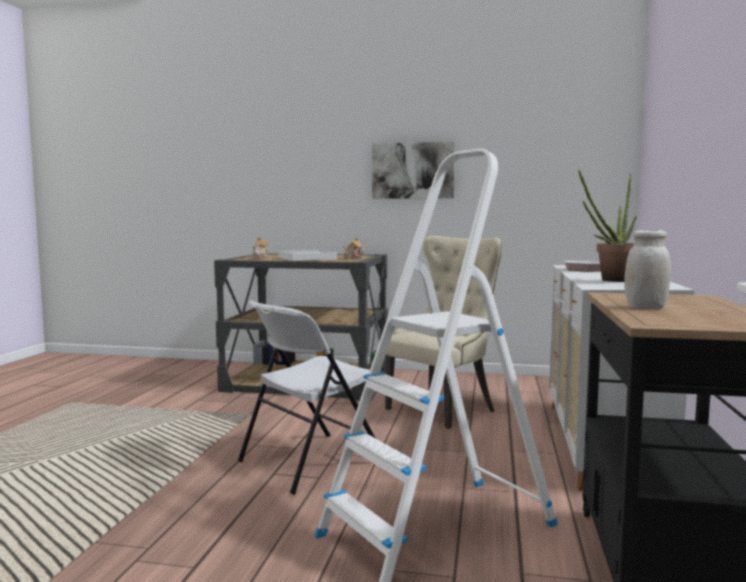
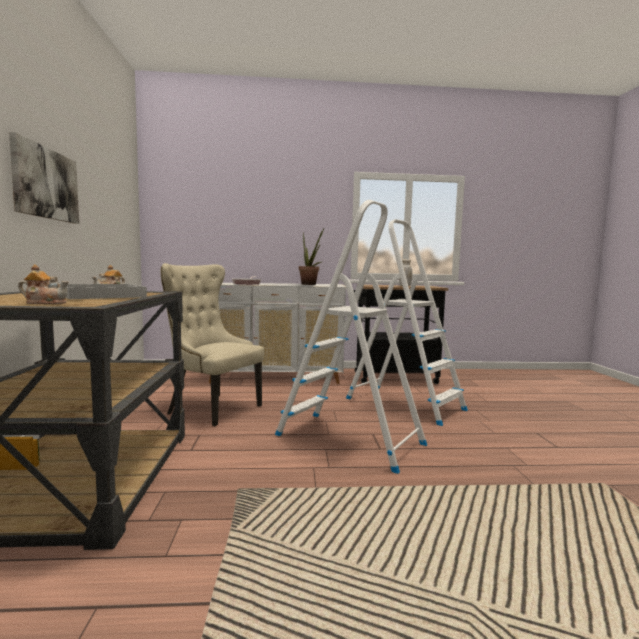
camera: 105 degrees left, 0 degrees up
(311, 461) = (348, 439): white chair -> white step ladder

